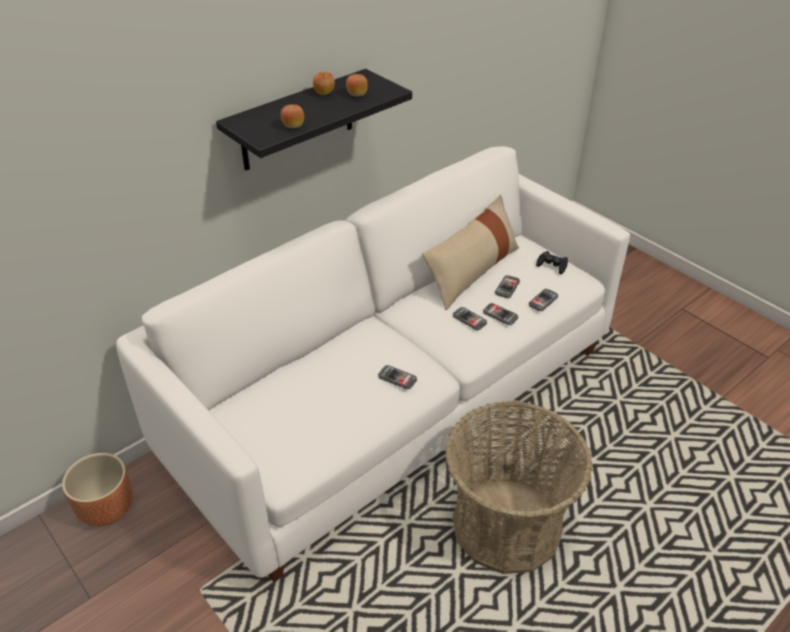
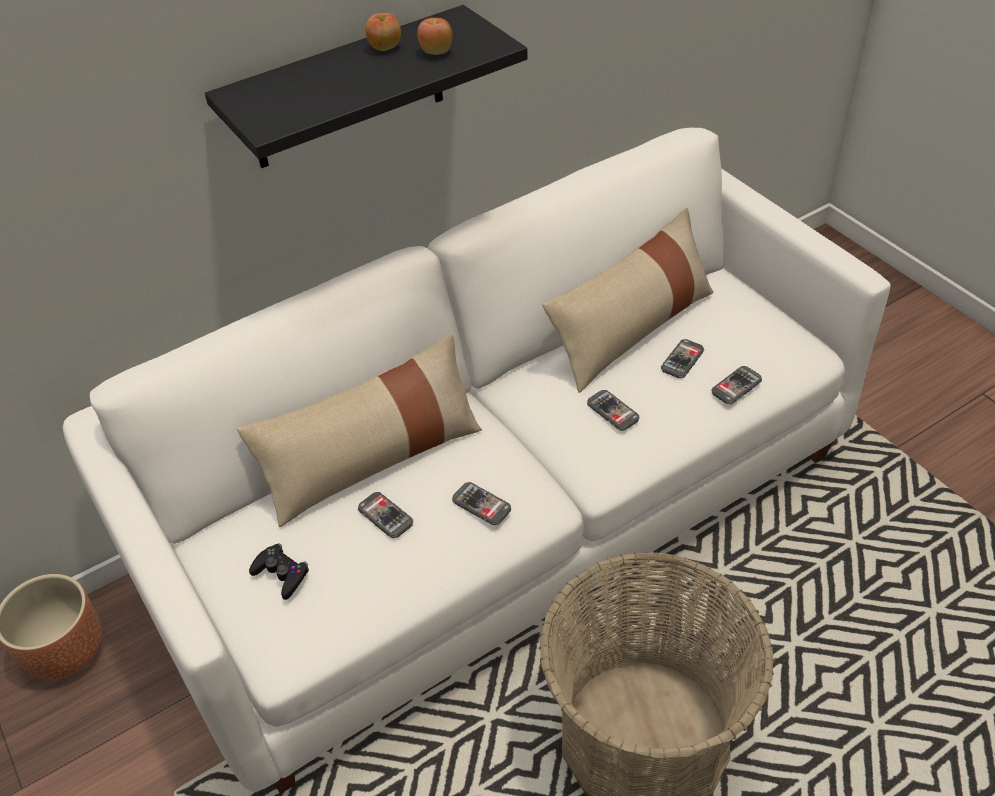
camera: 10 degrees right, 5 degrees up
(293, 126) = (320, 106): apple -> none
(321, 357) = (373, 460): none -> beige pillow
(500, 315) = (663, 406): phone -> phone (385, 516)
(552, 265) = (761, 325): black game controller -> black game controller (281, 574)

